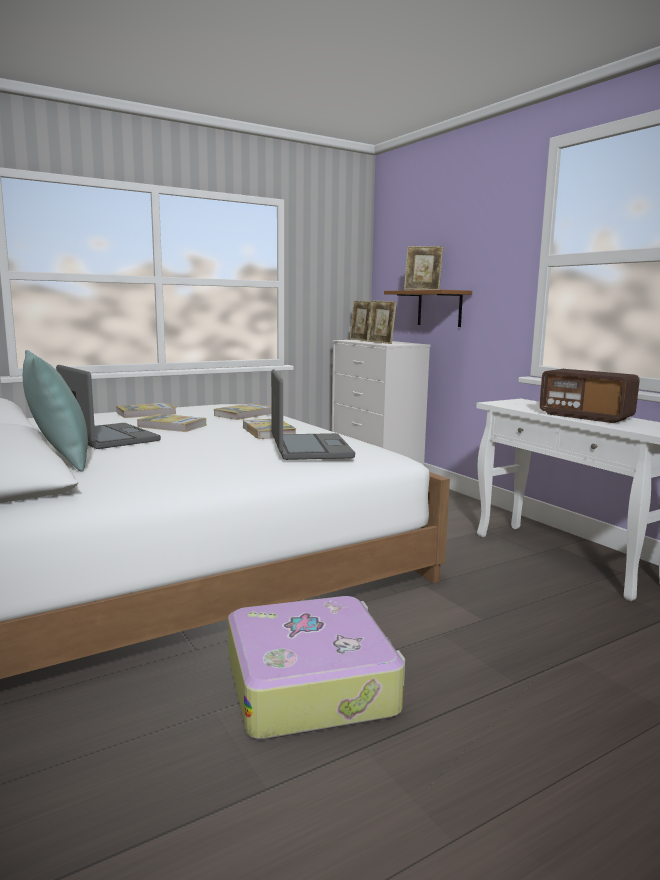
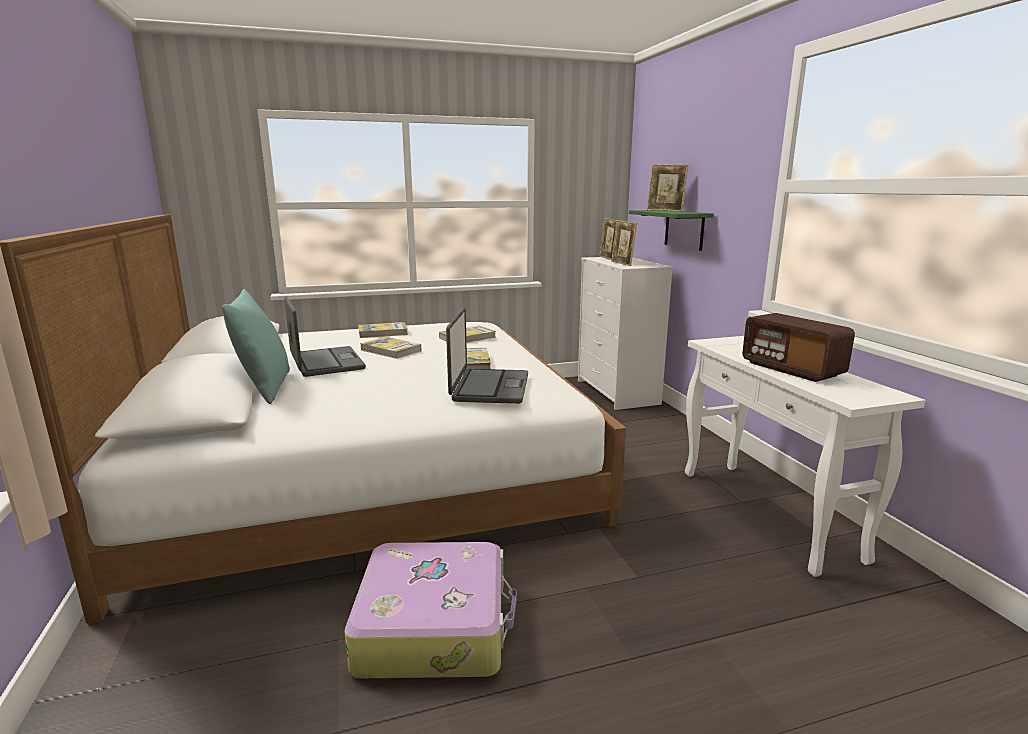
camera: 15 degrees right, 5 degrees up
(439, 308) = (684, 229): brown shelf -> green shelf

